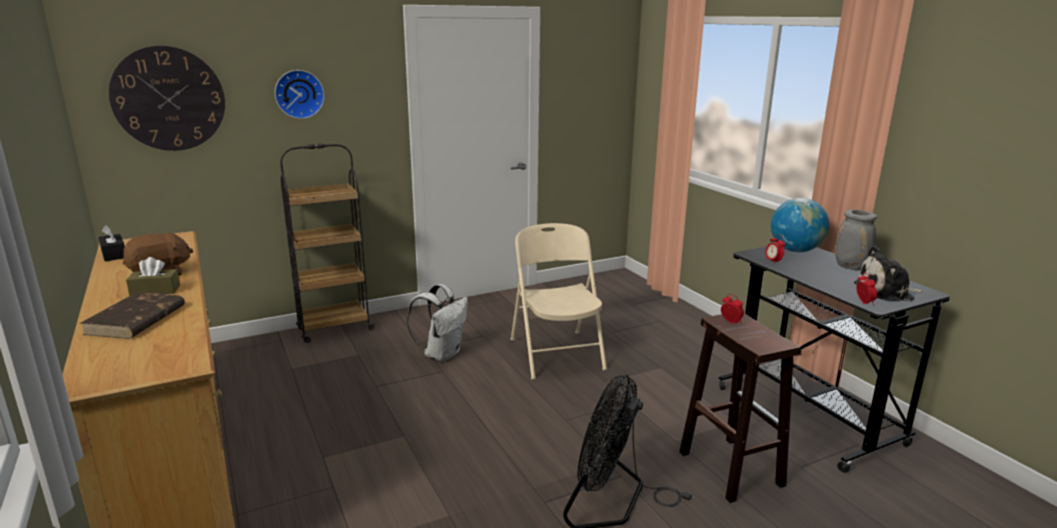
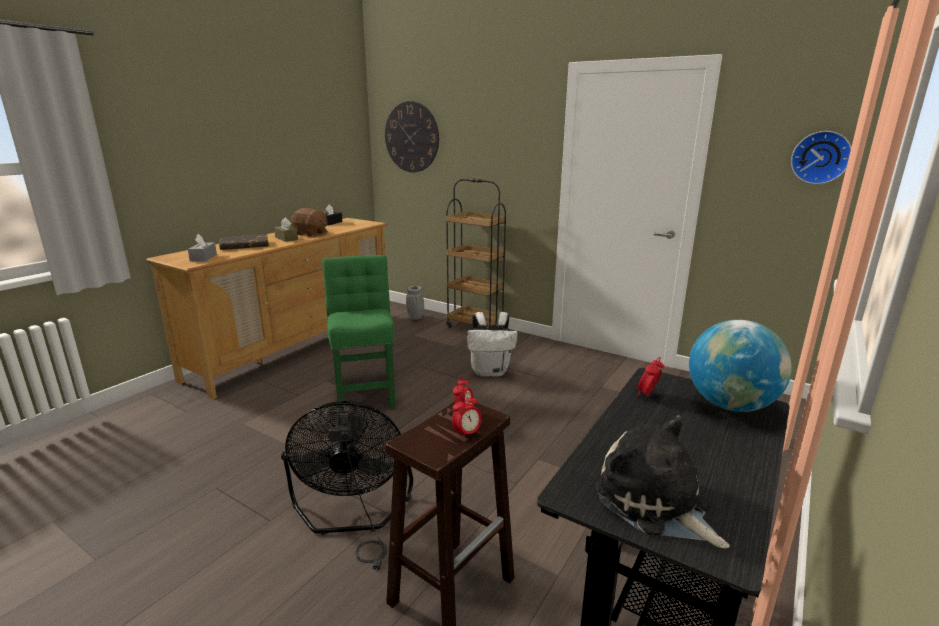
camera: 60 degrees right, 0 degrees up
(161, 354) = (203, 257): none -> grey tissue box
(299, 94) = (482, 139): wall clock -> wall clock (820, 157)
(385, 435) = (365, 390): none -> green chair
(557, 354) = (555, 418): beige chair -> none
(851, 267) = (733, 460): grey vase -> grey vase (415, 318)
(864, 303) = (569, 482): alarm clock -> alarm clock (467, 434)

